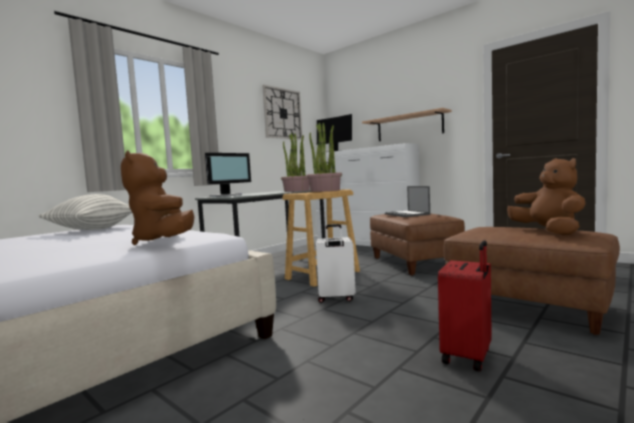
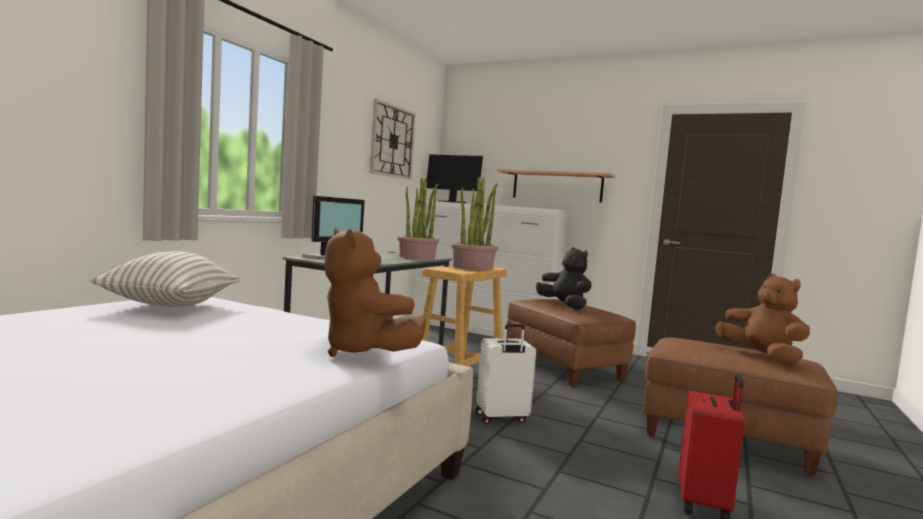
camera: 15 degrees left, 0 degrees up
(407, 214) = (564, 306): laptop -> black plush toy

